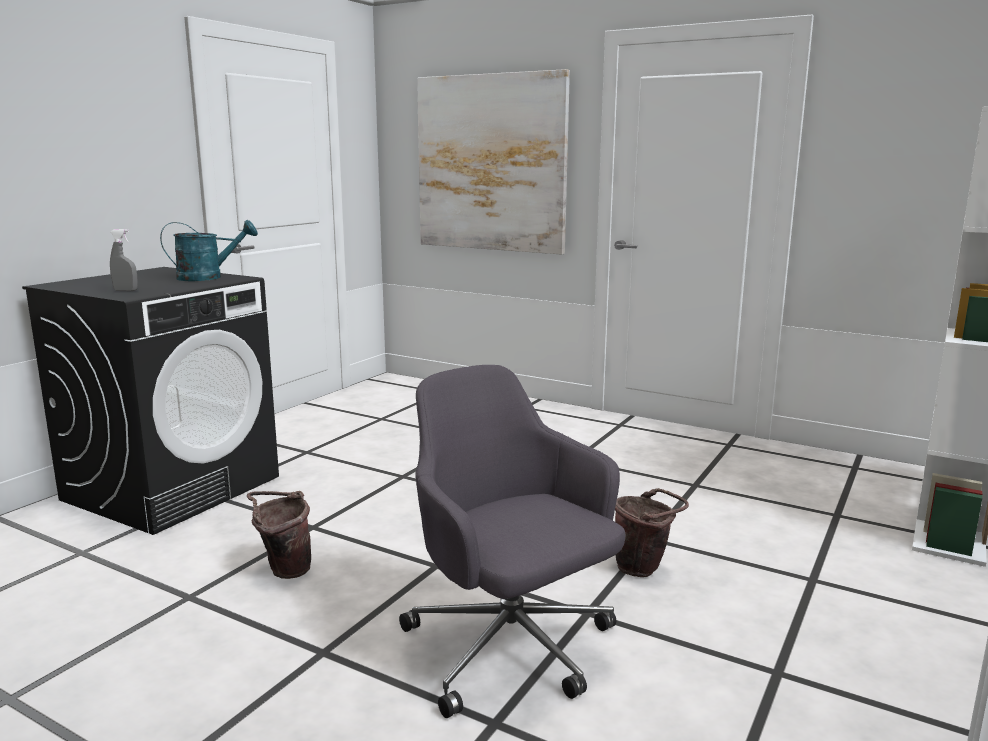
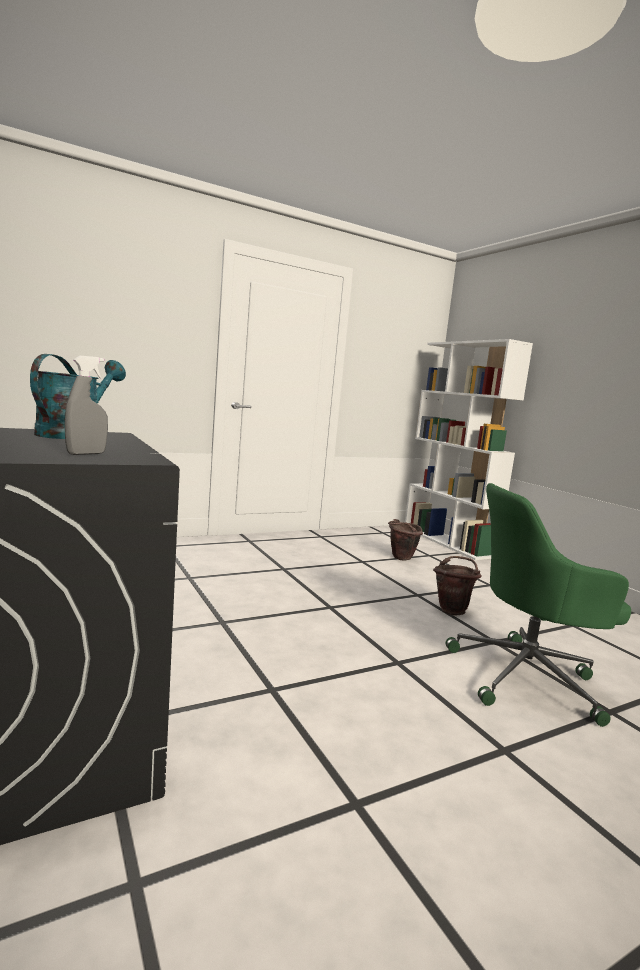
camera: 60 degrees left, 5 degrees down
(283, 570) = (347, 729): brown bucket -> brown bucket (400, 558)
(491, 163) = (112, 328): picture -> none
(511, 649) = (527, 677): grey office chair -> green office chair

